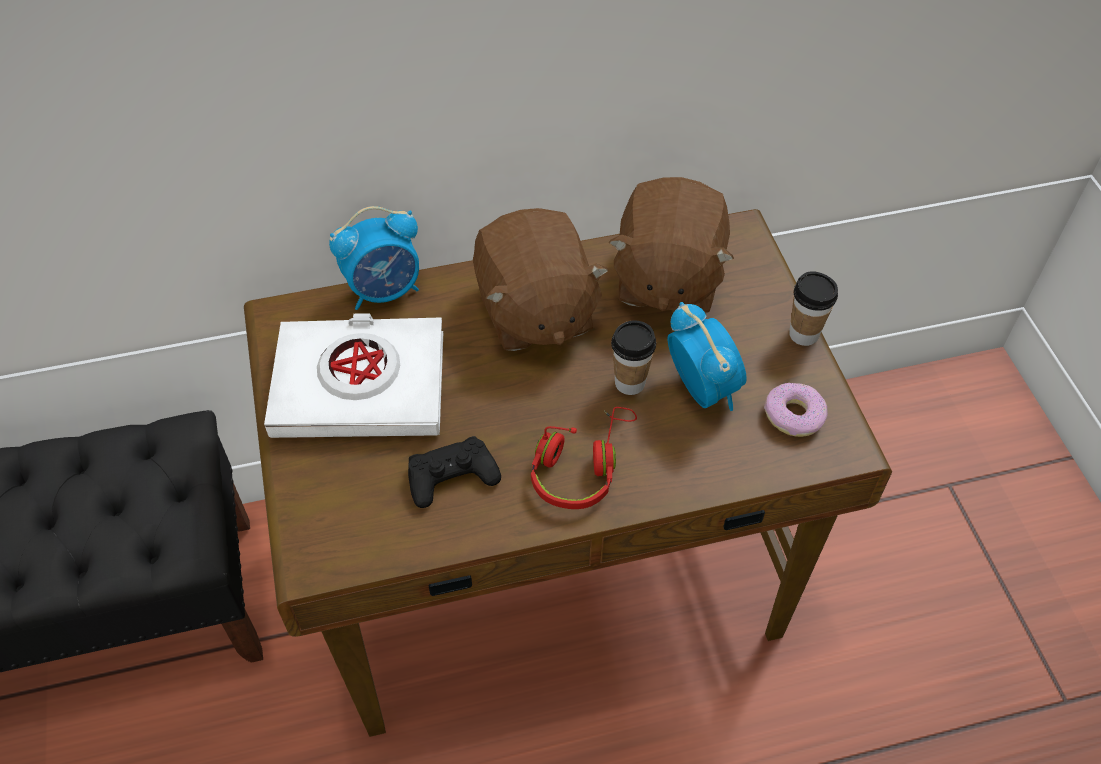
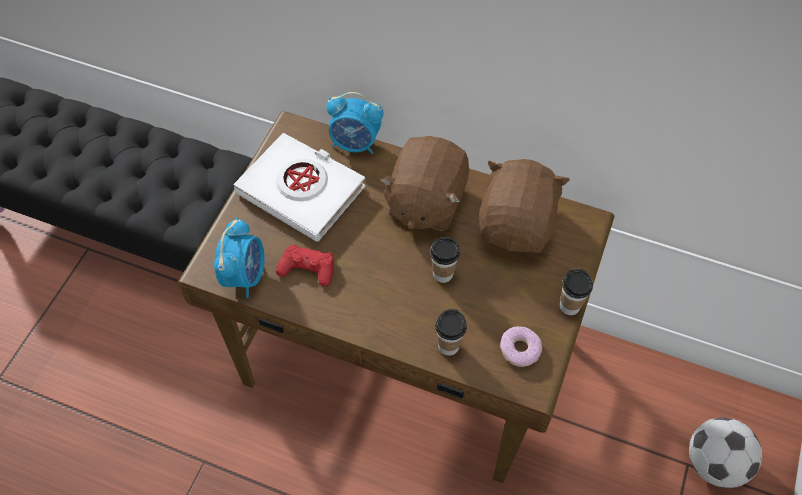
camera: 35 degrees right, 5 degrees up
(452, 476) = (307, 268): black game controller -> red game controller
(581, 466) = (377, 304): red headphones -> none
(666, 279) = (517, 225): brown plush toy -> brown plush toy turned 150 degrees clockwise
(701, 388) = (480, 301): alarm clock -> alarm clock (245, 275)
(710, 462) = (448, 346): none -> cup
(972, 466) = (714, 463): none -> football

